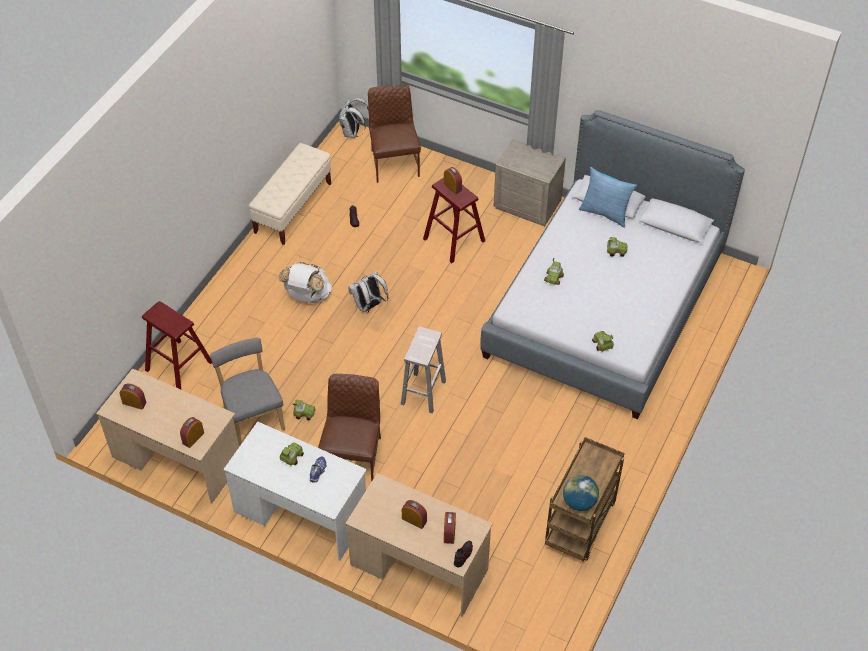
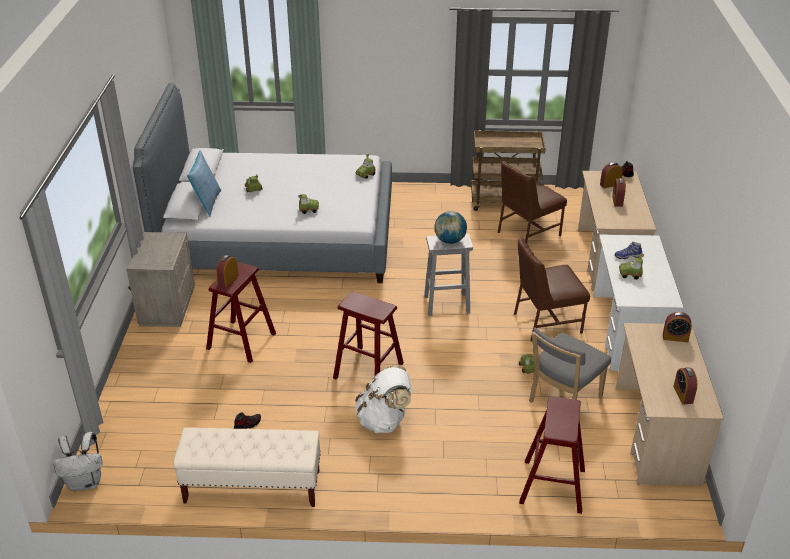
camera: 115 degrees left, 15 degrees down
(369, 306) = (368, 370): white backpack -> red stool
(394, 162) = (132, 424): brown chair -> brown chair (527, 233)
(579, 502) = (529, 143): globe -> globe (450, 241)

